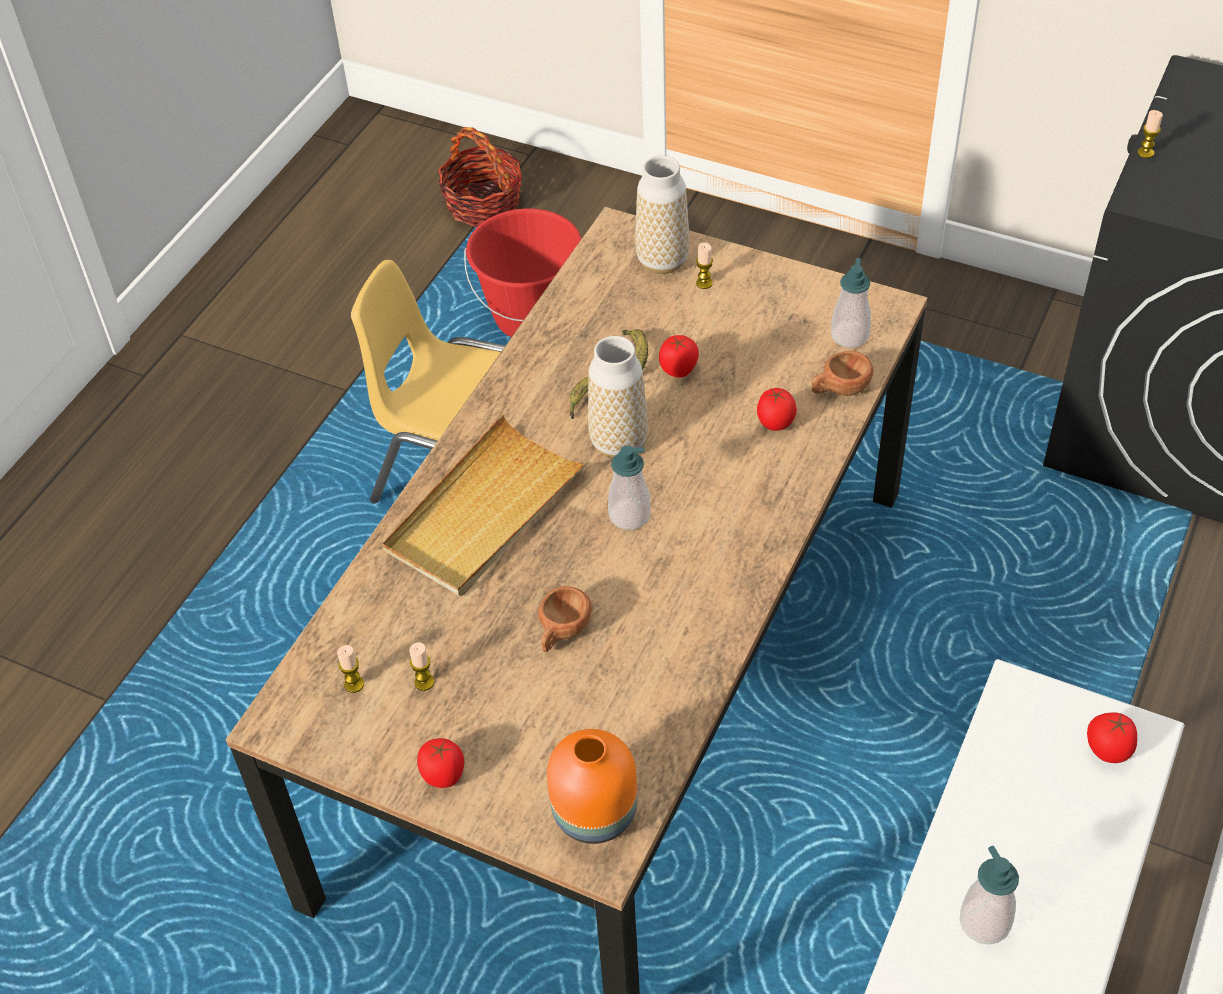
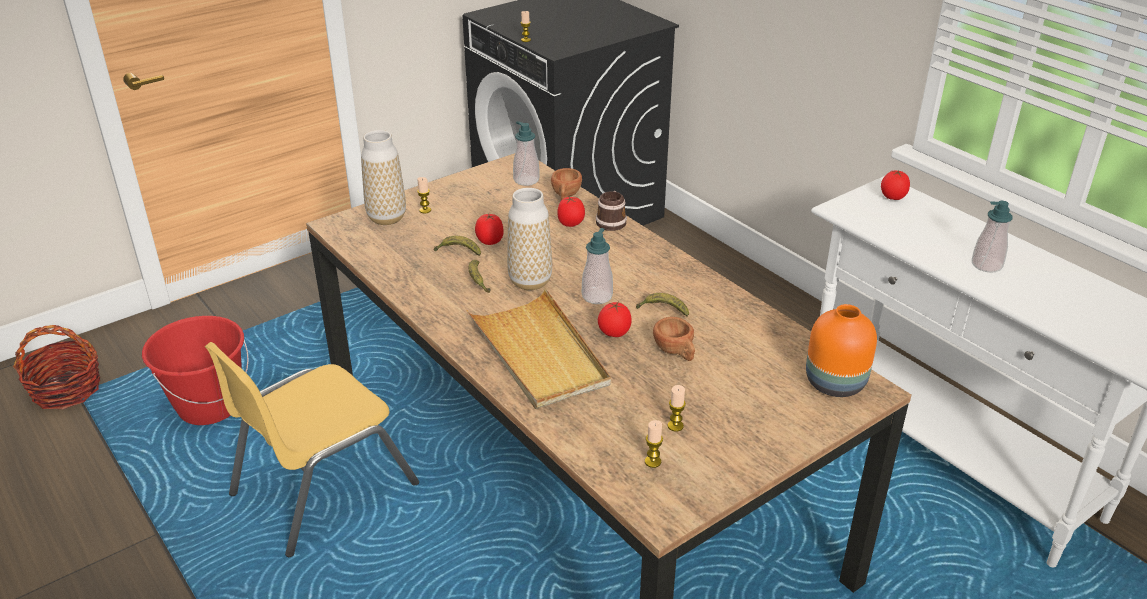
camera: 65 degrees left, 15 degrees down
(443, 775) = (765, 440): tomato -> tomato (614, 333)
(642, 588) = (663, 310): none -> banana
(813, 459) = (611, 221): none -> mug

